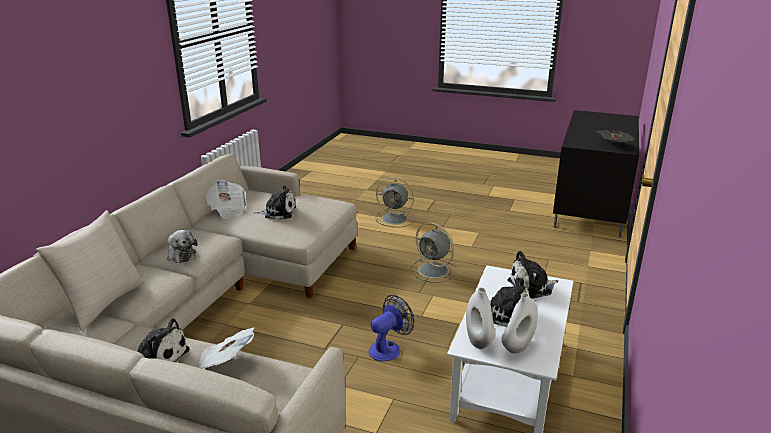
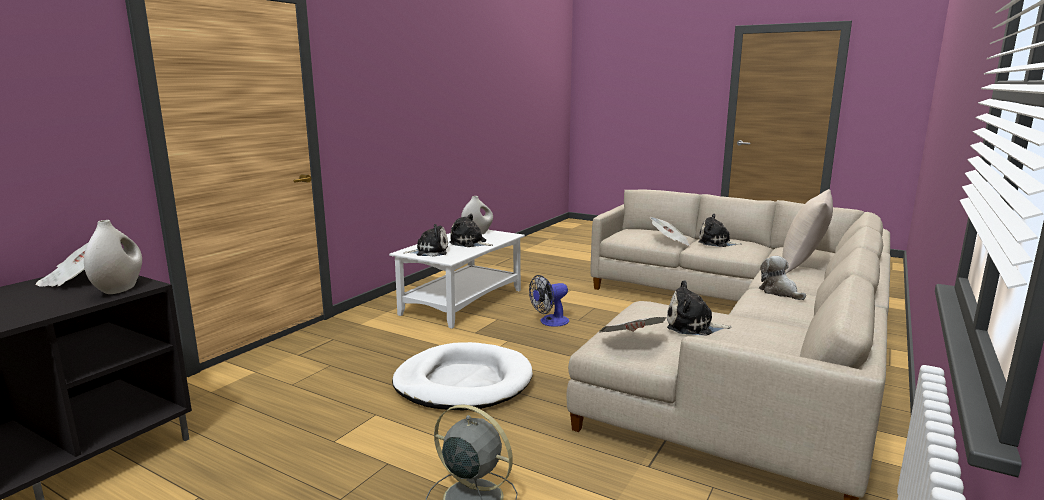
camera: 170 degrees left, 10 degrees down
(227, 210) = (780, 335): newspaper -> newspaper (630, 342)
(434, 271) = (463, 382): grey fan -> white dog bed
(479, 341) = (500, 236): white vase -> white vase (119, 289)

